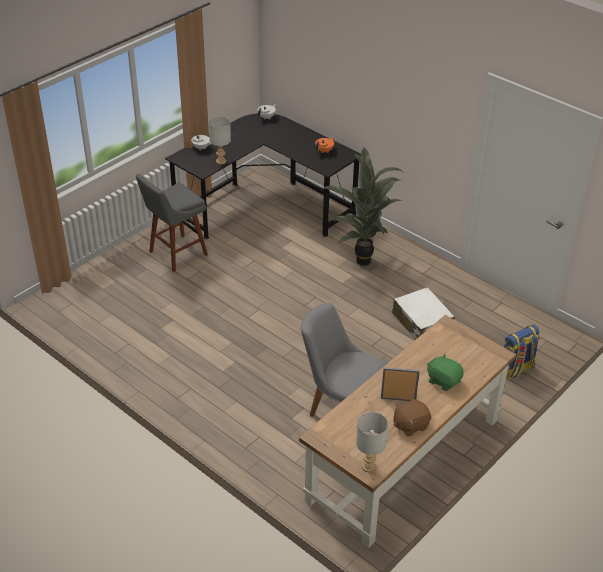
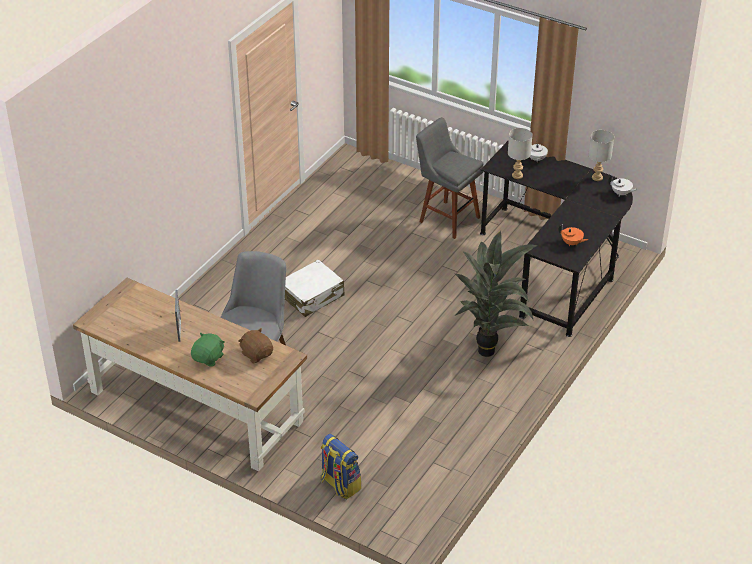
camera: 80 degrees right, 0 degrees up
(369, 466) = (96, 320): grey table lamp -> grey table lamp (597, 178)
(410, 425) = (147, 340): brown plush toy -> brown plush toy (257, 354)
(421, 322) = (396, 405): white suitcase -> white suitcase (312, 296)

